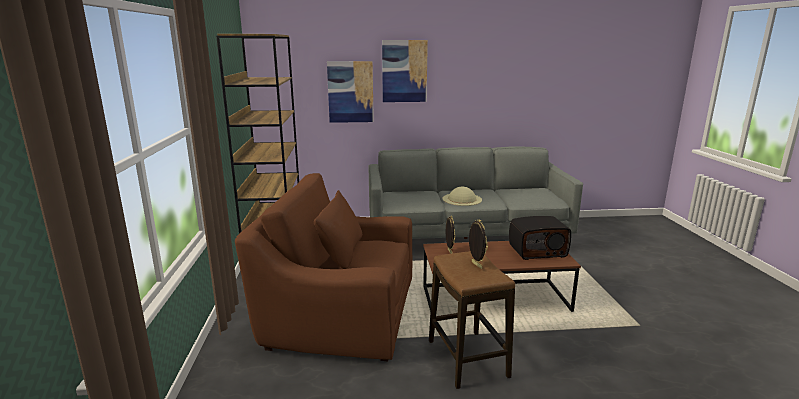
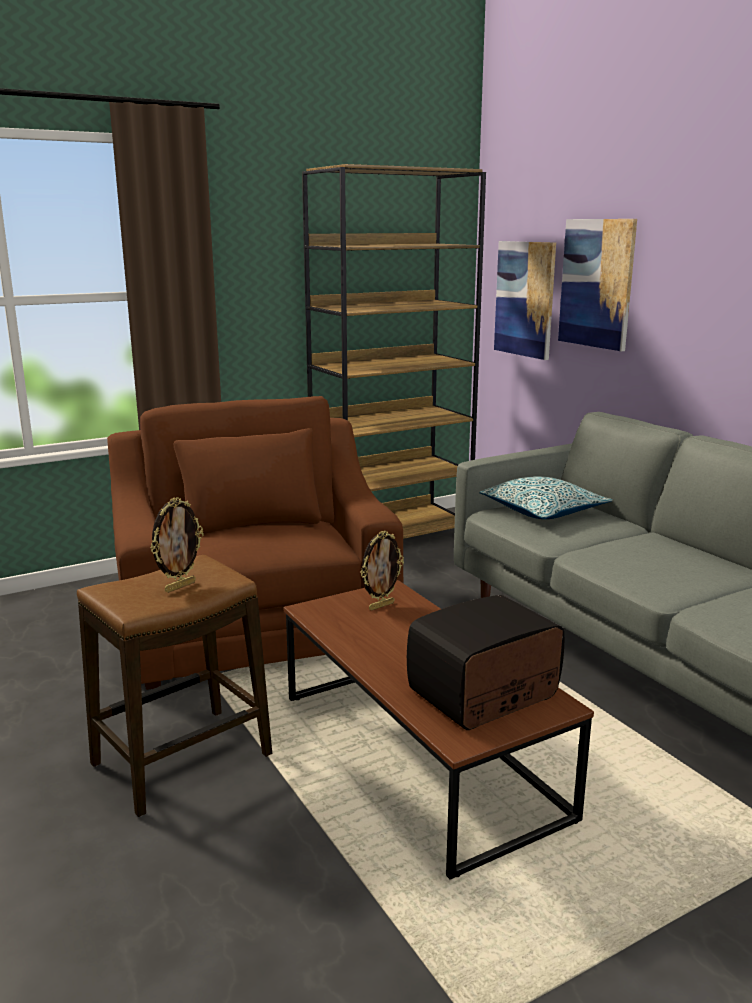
camera: 65 degrees right, 0 degrees up
(400, 198) = (542, 511): none -> pillow
(404, 71) = (692, 243): picture -> picture (525, 299)
(462, 199) = (627, 556): beige hat -> none
(537, 251) = (484, 695): radio -> radio turned 90 degrees clockwise

